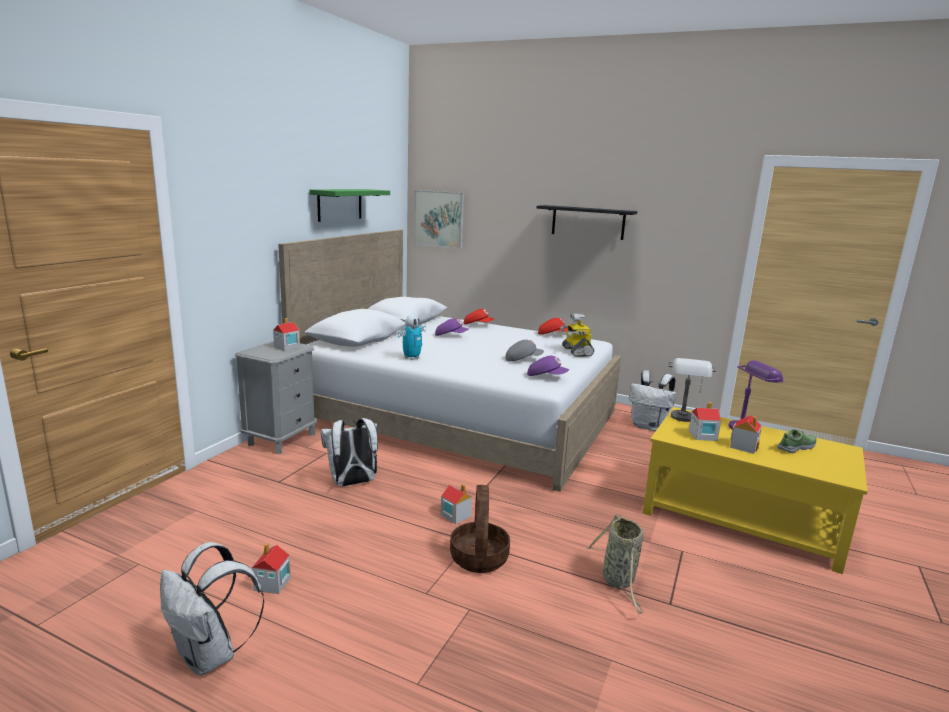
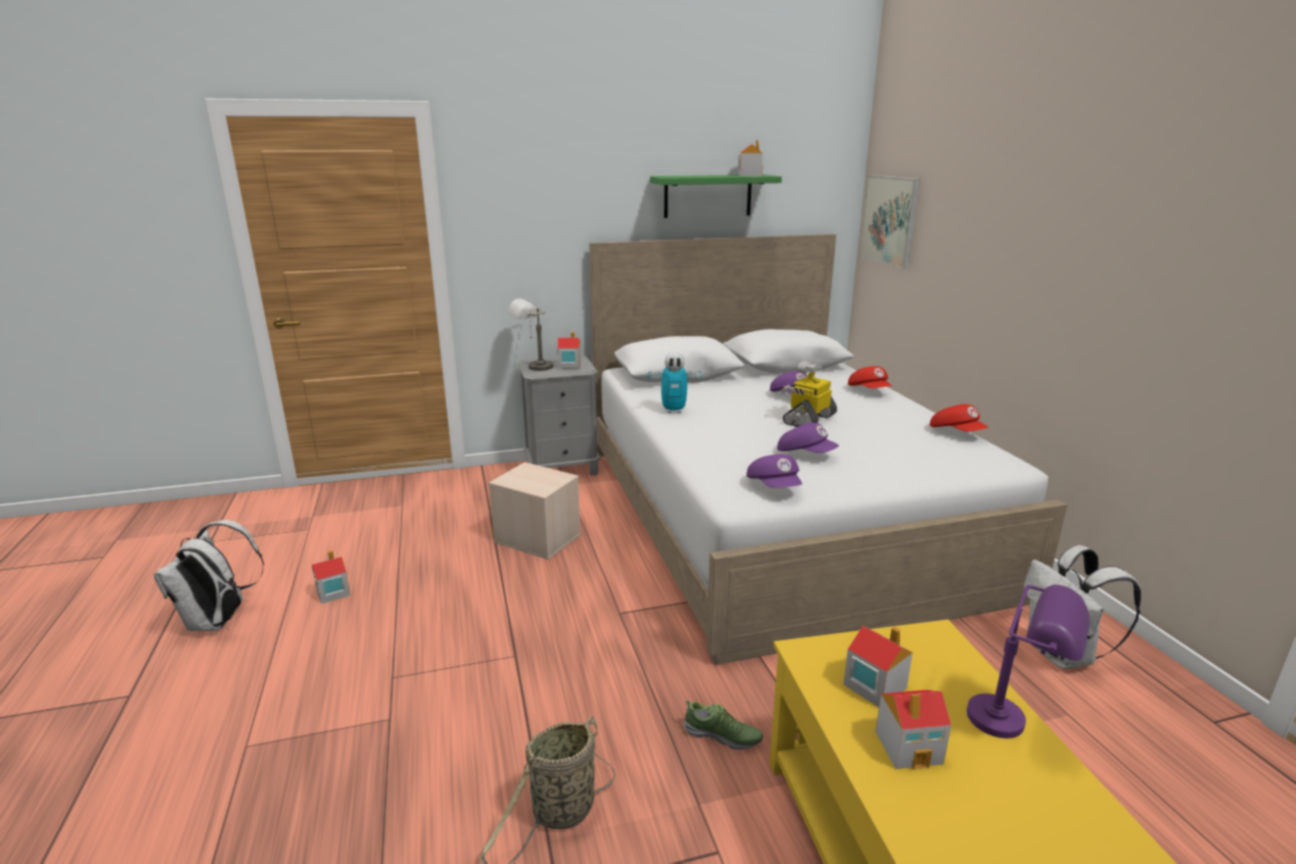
camera: 50 degrees right, 5 degrees up
(352, 483) = (536, 538): white backpack -> beige storage box
(455, 515) = (555, 621): toy house -> toy house (749, 175)
(478, 557) = (490, 677): basket -> none
(523, 359) = (806, 454): grey cap -> purple cap
(576, 351) = (926, 467): toy robot -> toy robot (808, 419)
(588, 222) = (1077, 237): black shelf -> none
(684, 420) = (906, 647): grey table lamp -> grey table lamp (532, 368)
(796, 447) = (1033, 822): shoe -> shoe (722, 736)

